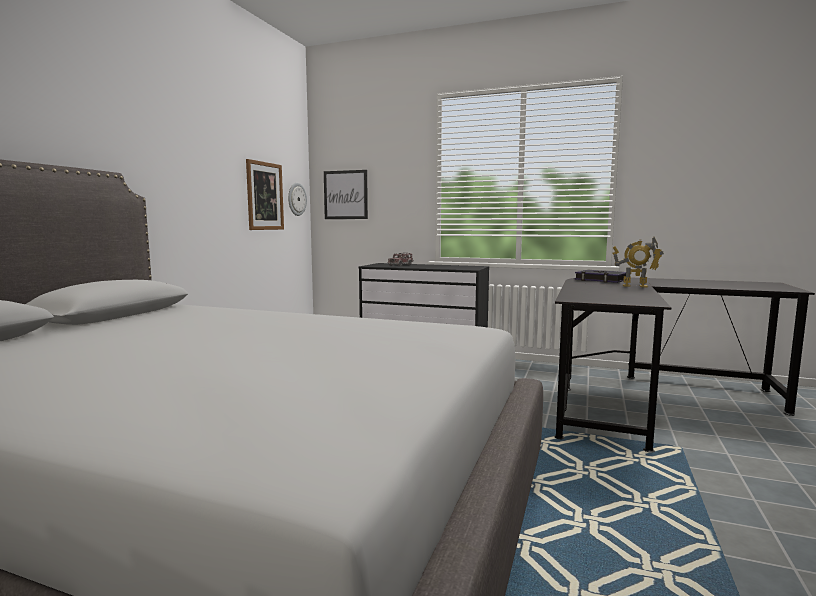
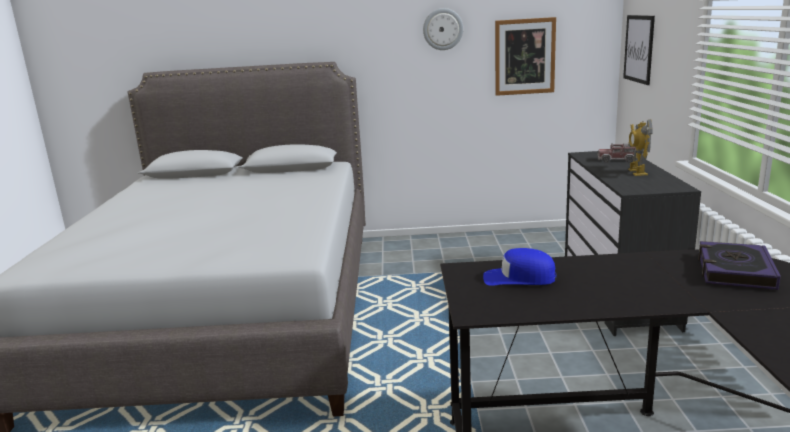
camera: 70 degrees right, 10 degrees up
(296, 199) = (587, 53): wall clock -> wall clock (443, 29)
(595, 295) = (519, 278): none -> blue cap
(635, 286) = (681, 298): toy robot -> toy robot (637, 172)

